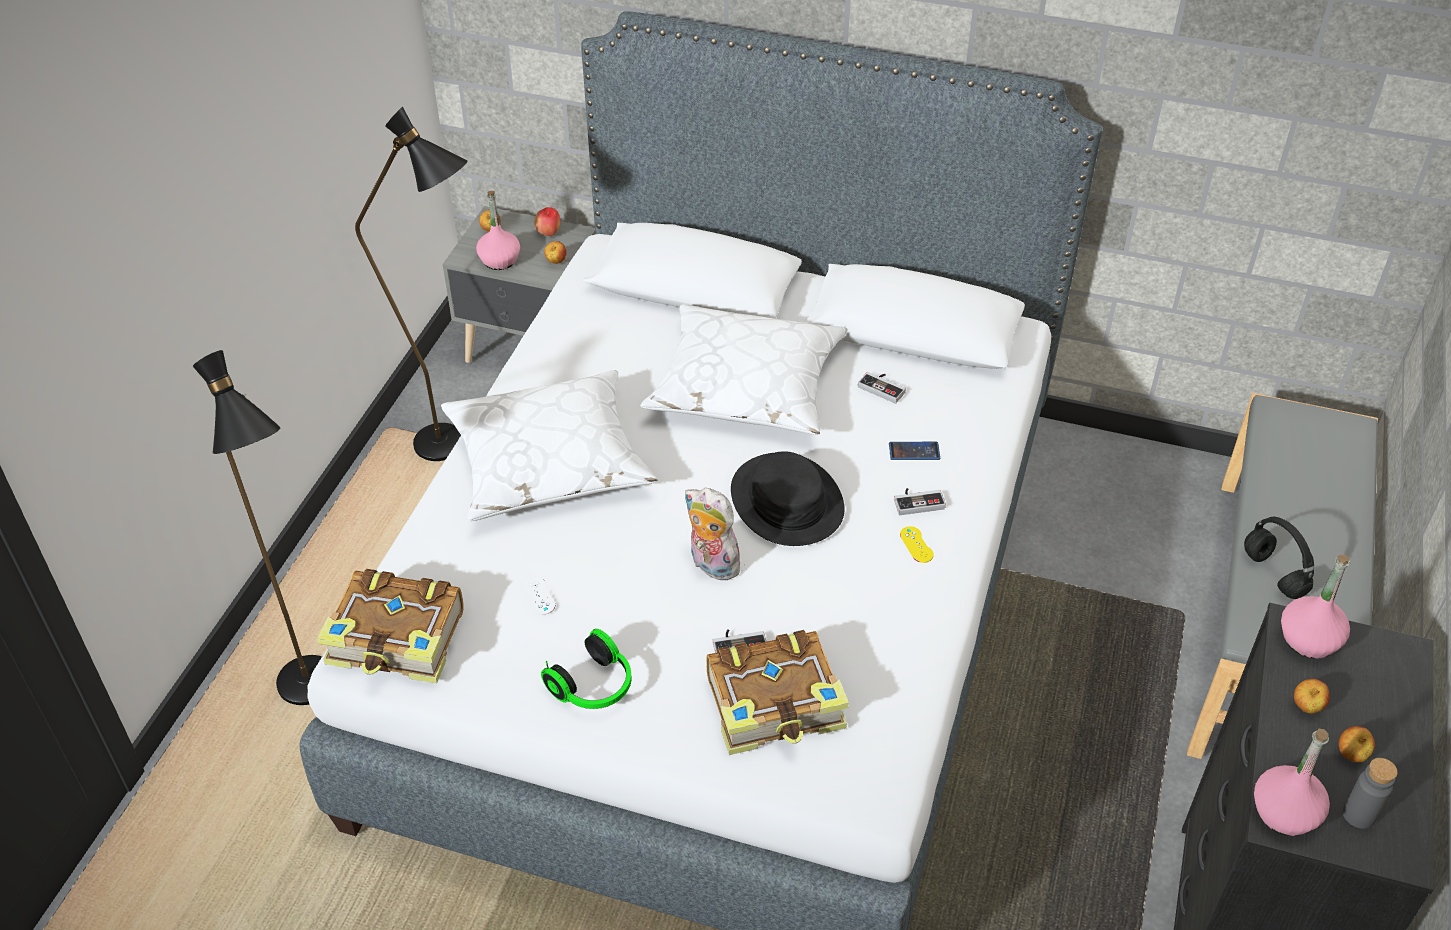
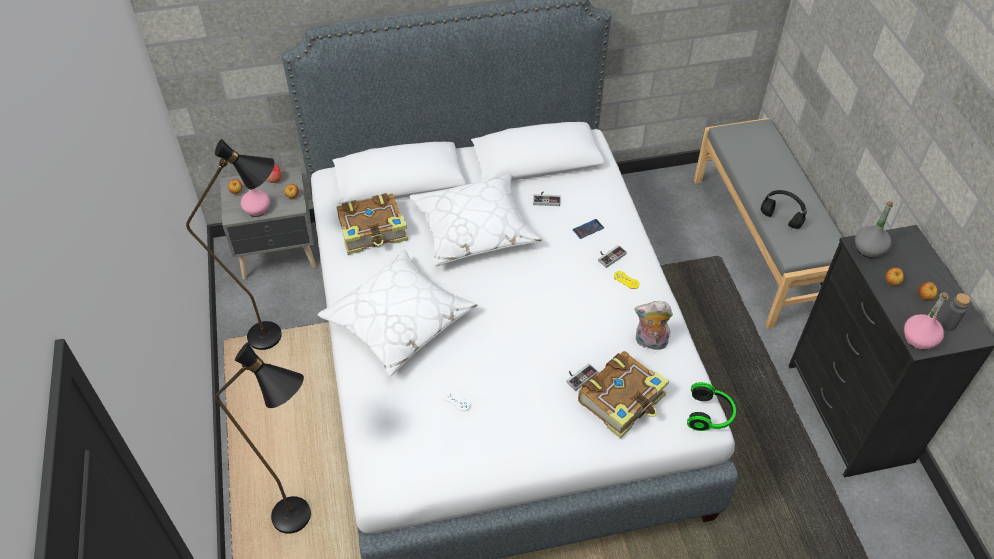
camera: 30 degrees left, 5 degrees up
(398, 640) = (397, 465): book -> book (373, 231)
(594, 687) = (524, 437): headphones -> headphones (710, 415)
(711, 565) = (532, 339): plush toy -> plush toy (650, 343)
(786, 501) = (545, 286): black hat -> none
(1308, 639) = (869, 249): pink bottle -> grey bottle

